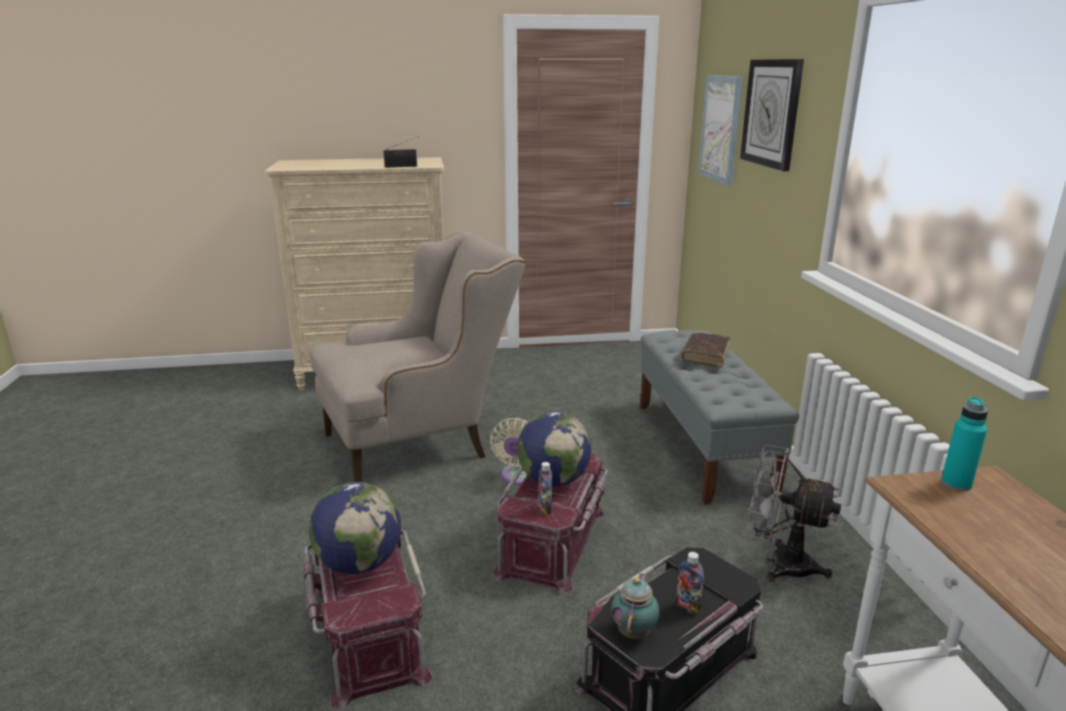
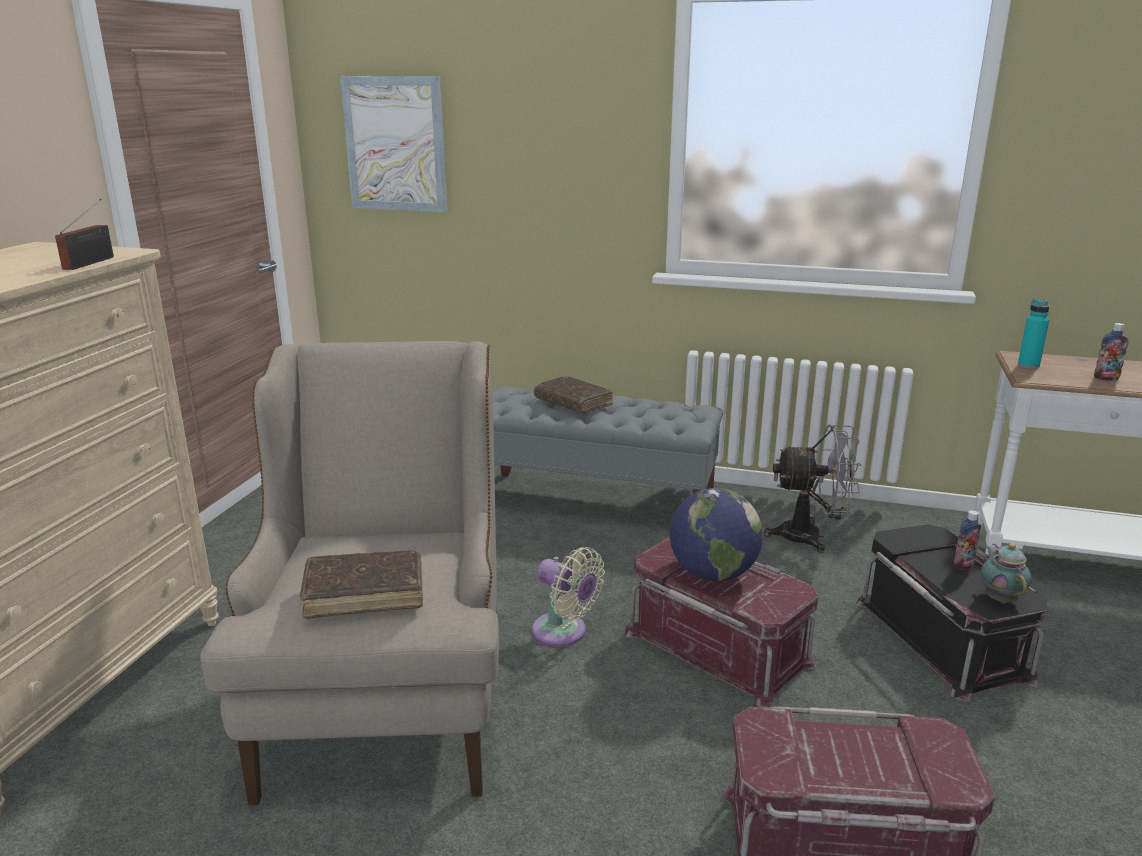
camera: 65 degrees left, 0 degrees up
(359, 355) = (365, 594): none -> brown book
(359, 564) = (847, 757): globe -> none
(545, 509) = (778, 592): bottle -> bottle (1106, 378)
(634, 631) = (999, 598): teapot -> teapot turned 45 degrees clockwise
(772, 113) = (524, 117): wall clock -> none
(779, 563) = (811, 537): grey fan -> grey fan turned 135 degrees counterclockwise

